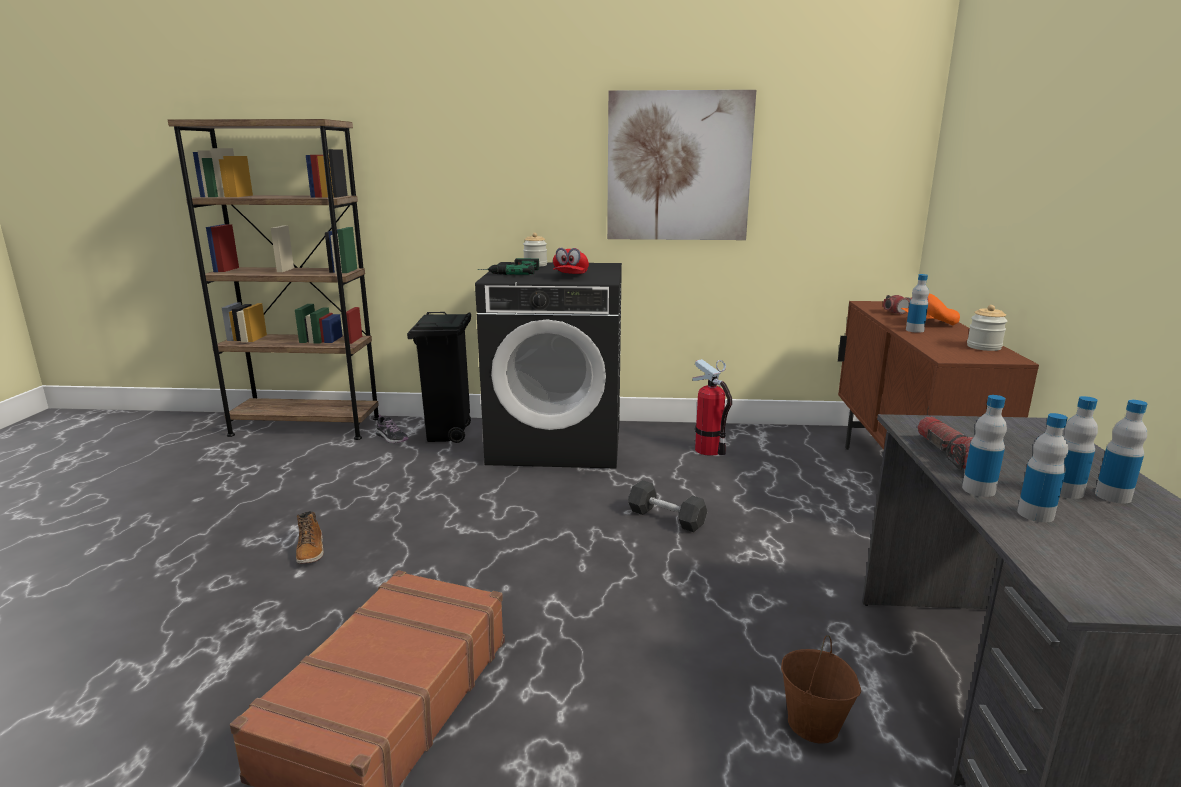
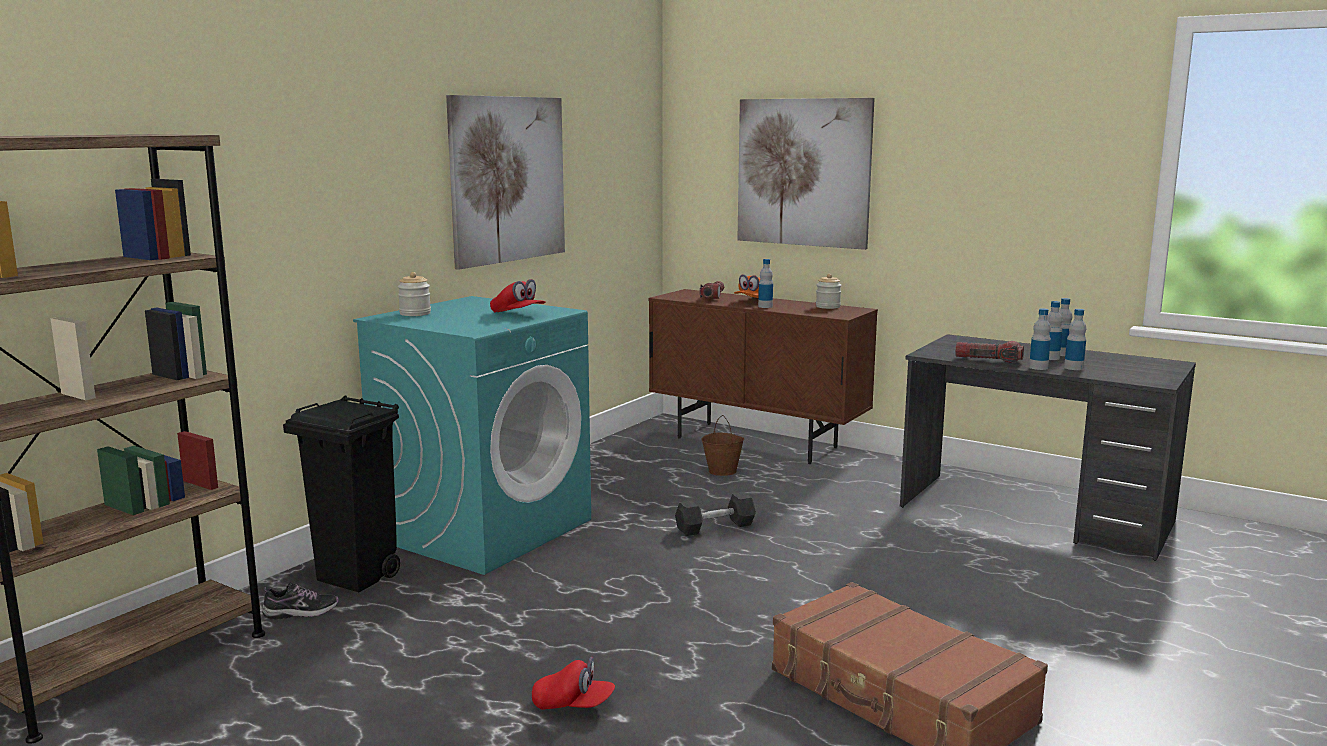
camera: 60 degrees left, 5 degrees down
(311, 551) = (573, 705): boot -> red cap
(509, 272) = (439, 324): power drill -> none
(558, 442) = (484, 529): black washing machine -> turquoise washing machine
(708, 450) = (608, 477): fire extinguisher -> none
(814, 724) = (1011, 559): brown bucket -> brown bucket (722, 471)
(1019, 171) = (803, 172): none -> picture

